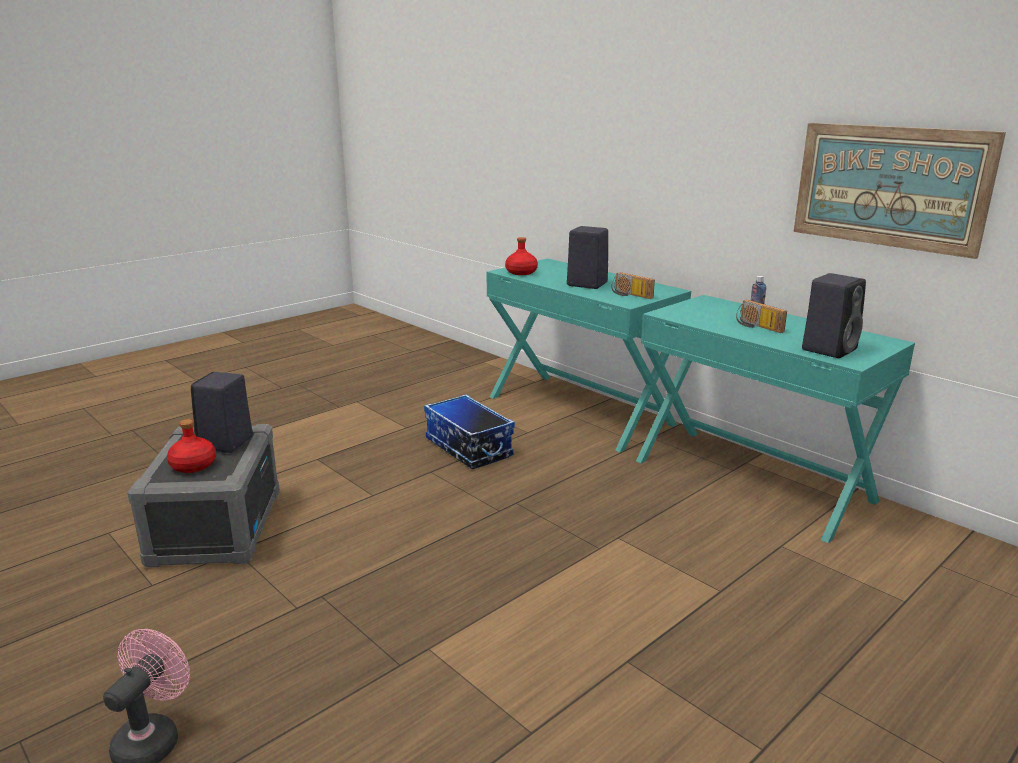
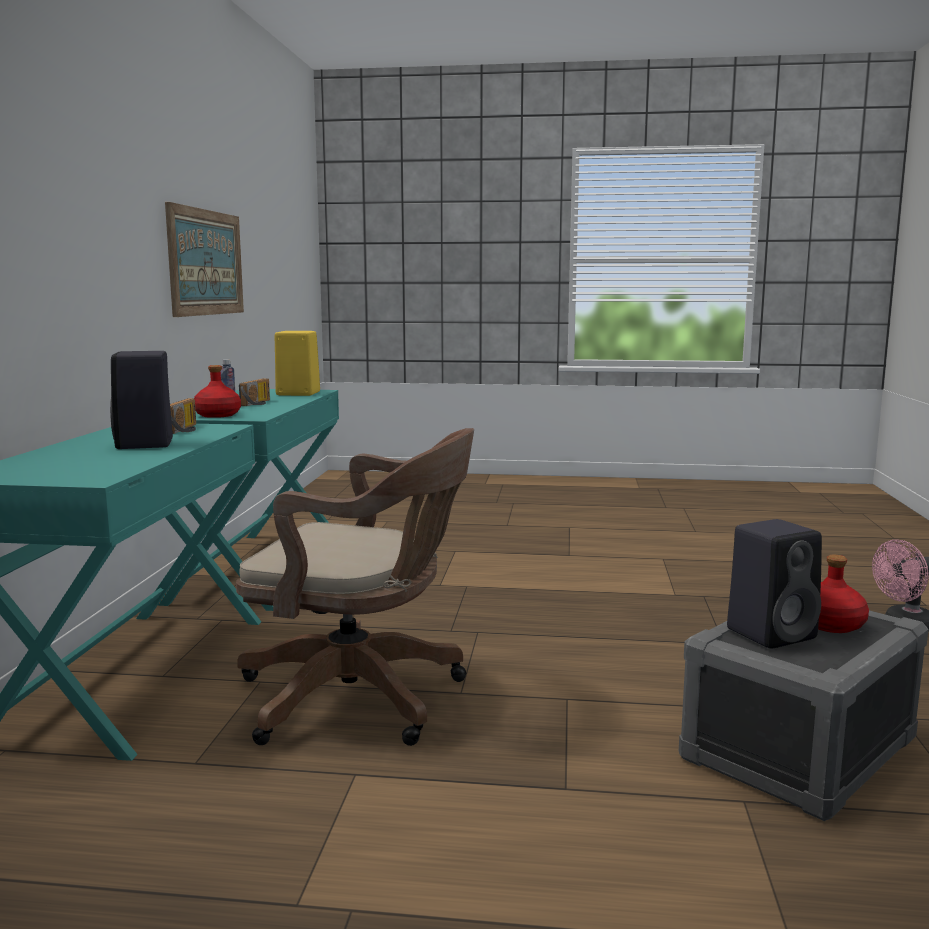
camera: 130 degrees left, 10 degrees down
(467, 448) = (363, 698): storage box -> brown office chair
(521, 272) = (95, 472): red bottle -> red bottle (218, 415)
(829, 349) = (296, 394): black speaker -> yellow speaker

